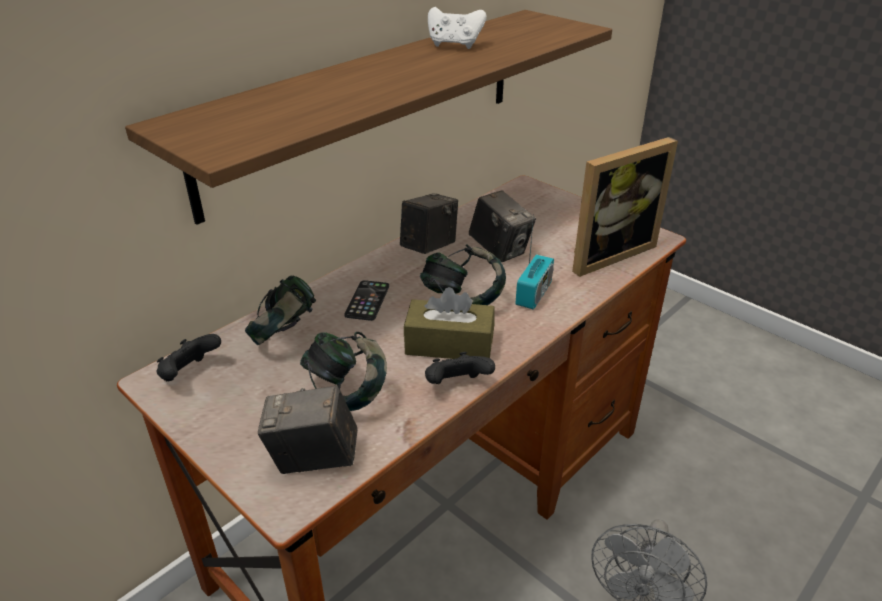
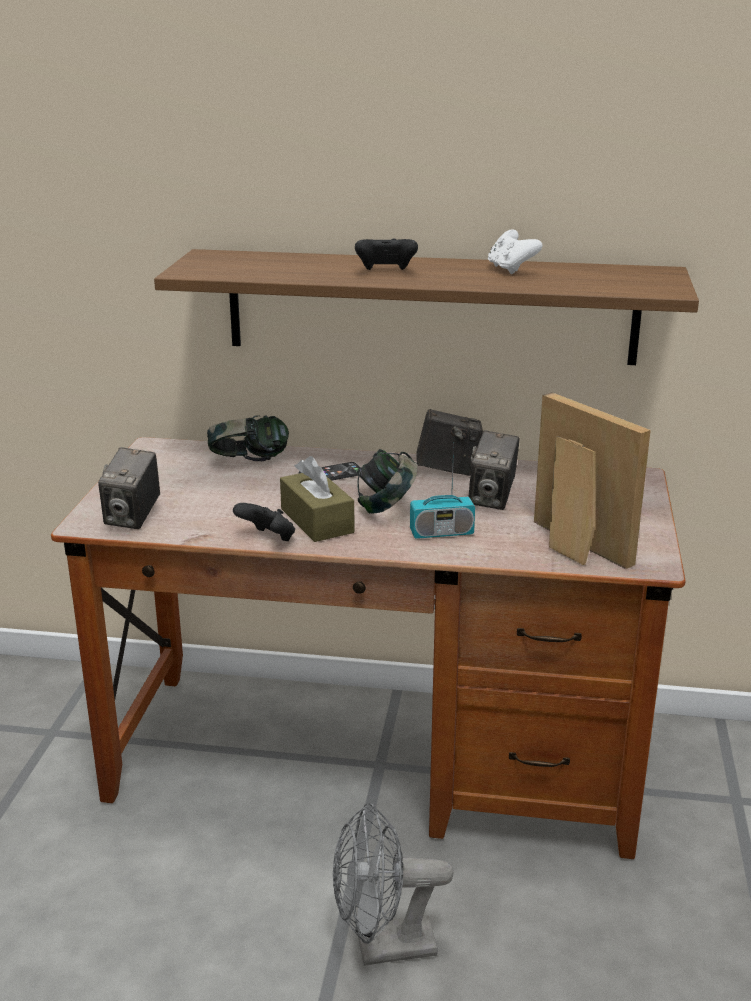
camera: 55 degrees right, 10 degrees down
(190, 374) = (170, 452): black game controller -> black game controller (385, 272)
(314, 459) = (133, 517): camera -> camera turned 135 degrees counterclockwise
(347, 393) = (211, 504): headphones -> none
(606, 253) = (572, 547): picture frame -> picture frame turned 150 degrees counterclockwise

